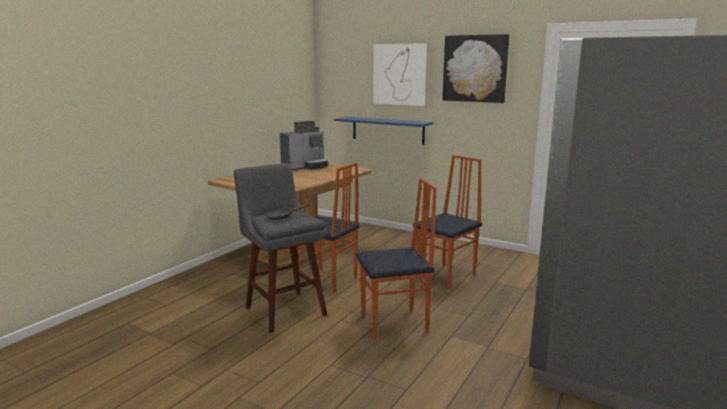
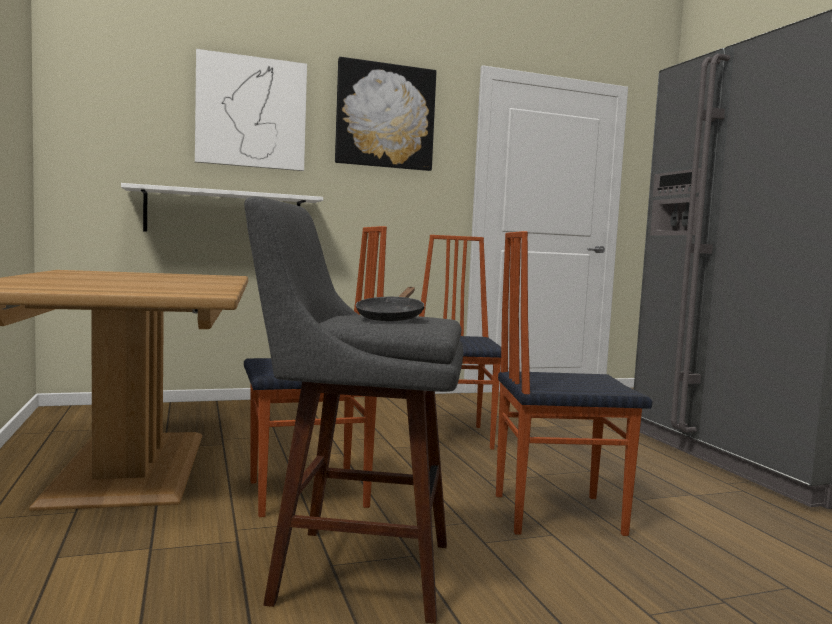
camera: 50 degrees left, 10 degrees down
(305, 167) = (105, 274): coffee machine -> none
(387, 130) = (224, 214): blue shelf -> white shelf
(394, 323) = (555, 513): chair -> chair turned 120 degrees counterclockwise

